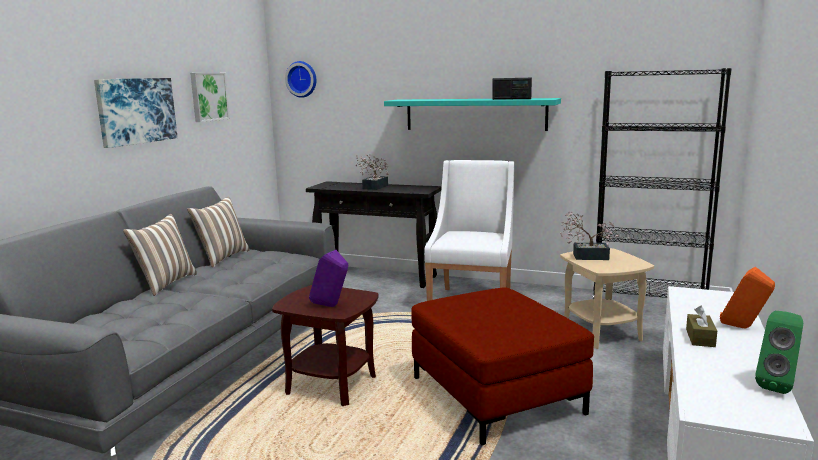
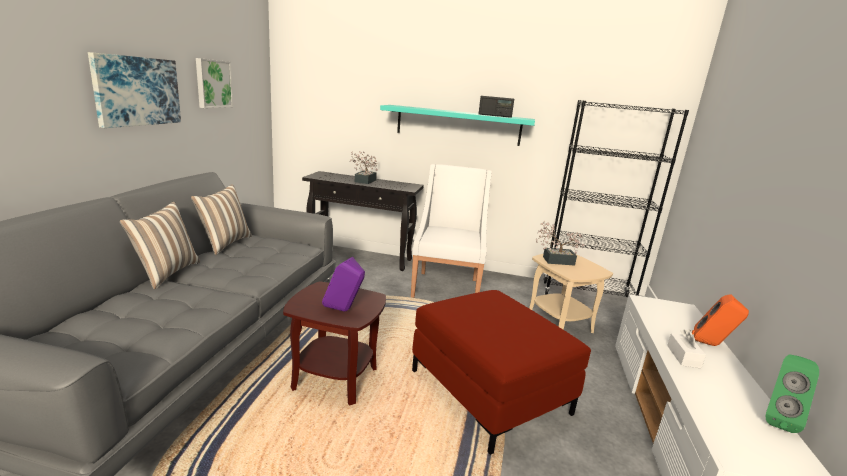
camera: 10 degrees left, 5 degrees up
(302, 79) = (302, 76): wall clock -> none
(700, 338) = (683, 356): brown tissue box -> white tissue box

